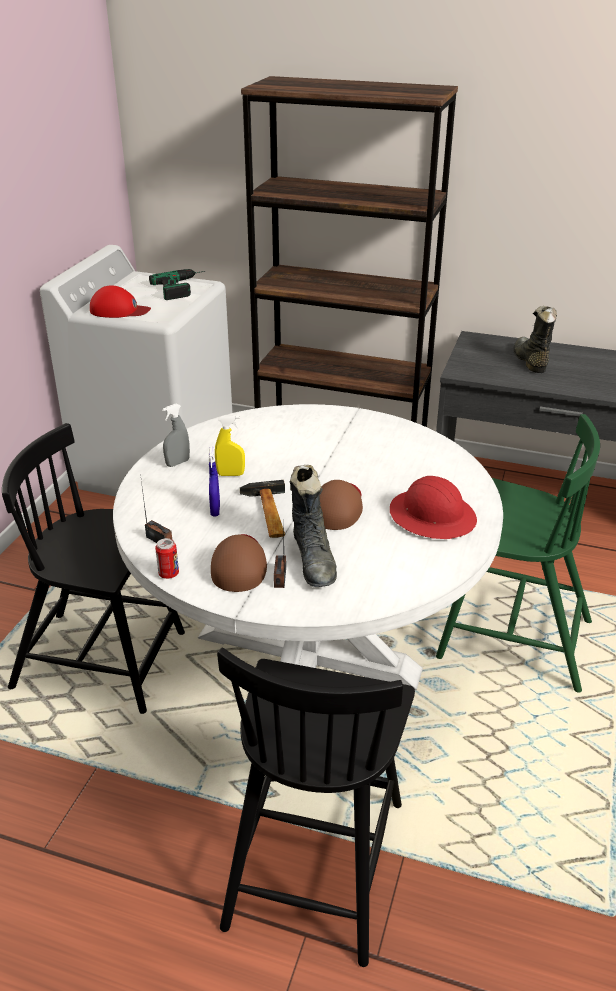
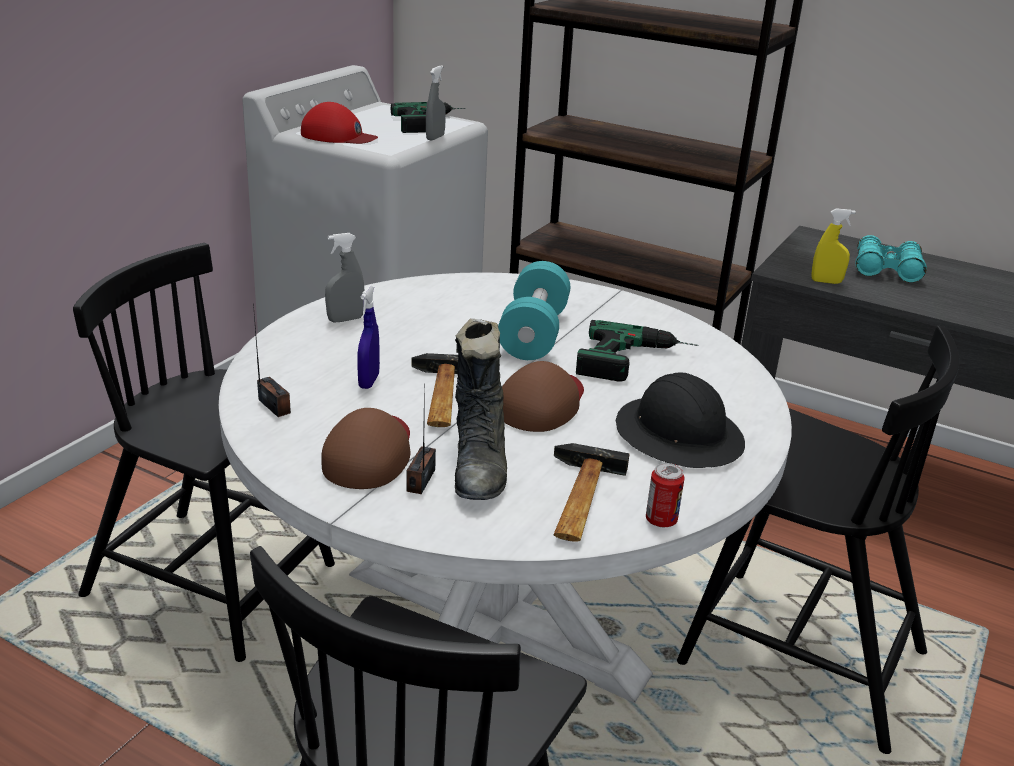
camera: 10 degrees right, 5 degrees down
(168, 574) = (265, 450): can -> can (661, 520)
(192, 301) = (435, 137): none -> grey spray bottle
(231, 474) = (410, 342): yellow spray bottle -> yellow spray bottle (826, 282)
(312, 454) = (533, 334): none -> turquoise dumbbell
(384, 574) = (577, 500): none -> hammer
(388, 464) = (637, 361): none -> power drill
(432, 516) = (679, 435): red hard hat -> black hard hat
(511, 638) = (797, 654): green chair -> black chair
(529, 361) = (887, 270): black boot -> turquoise binoculars

